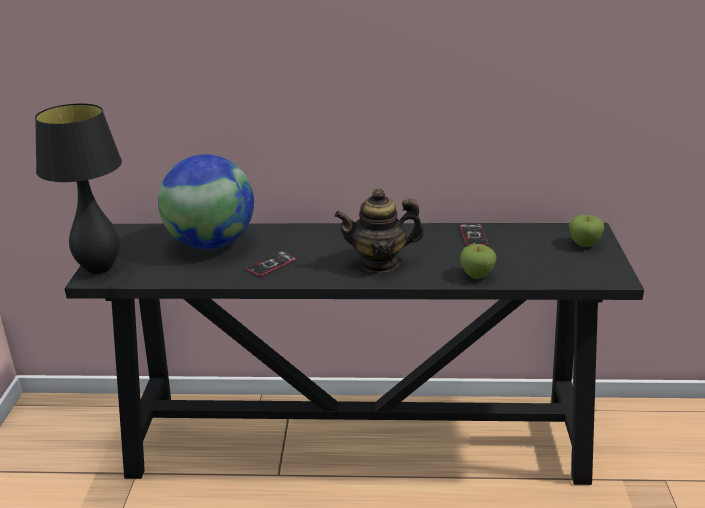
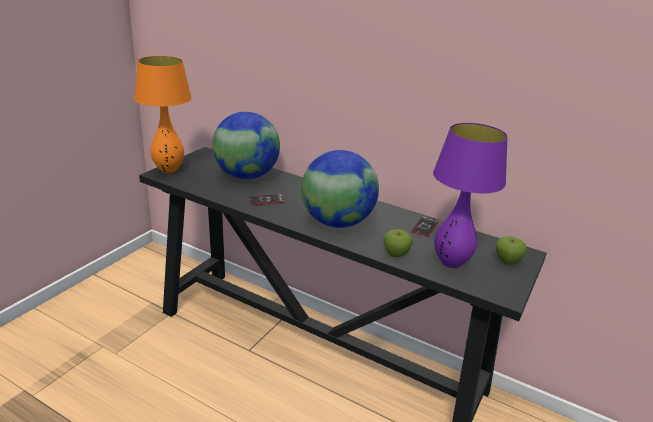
camera: 25 degrees right, 0 degrees up
(100, 269) = (169, 170): black table lamp -> orange table lamp
(379, 263) = (337, 222): teapot -> globe
(536, 265) = (450, 263): none -> purple table lamp

